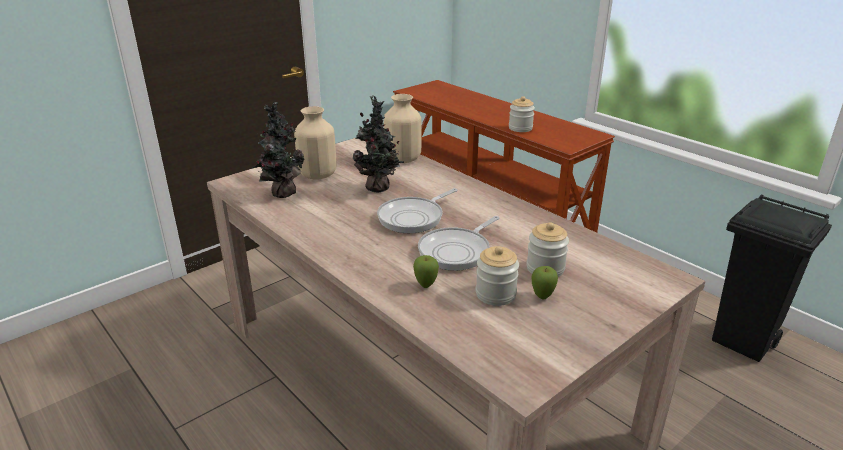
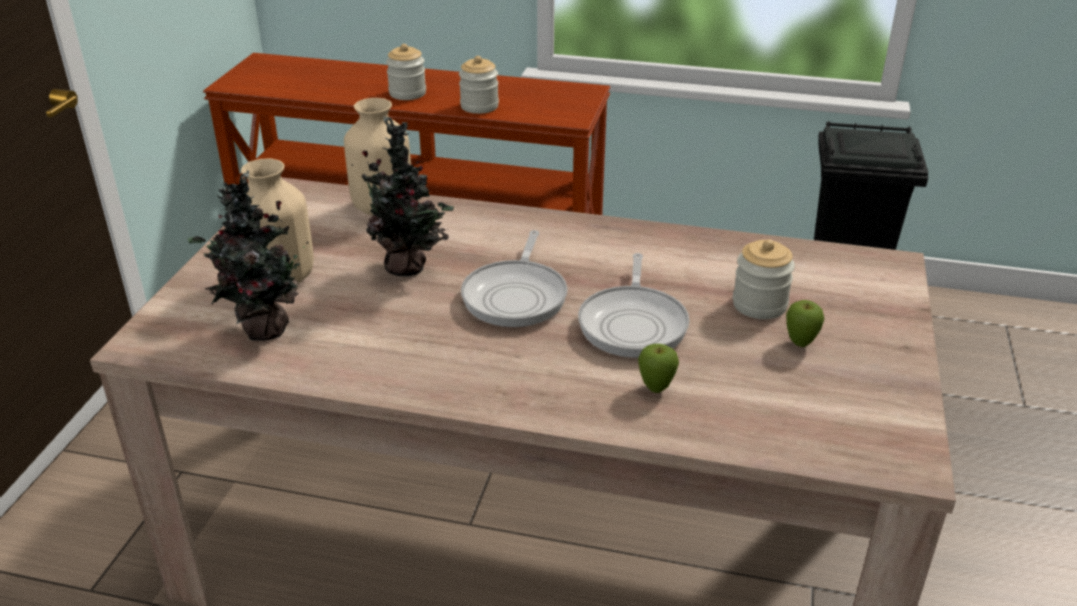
camera: 35 degrees left, 5 degrees up
(495, 294) = (748, 363): jar -> jar (407, 93)

